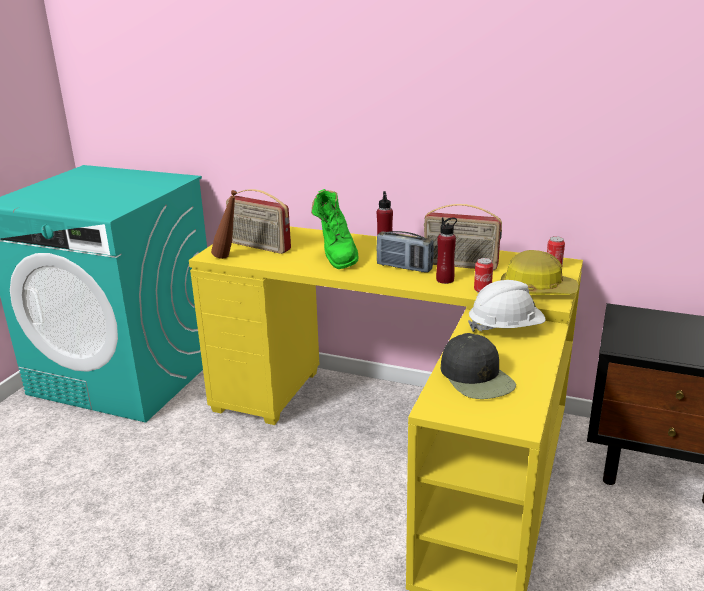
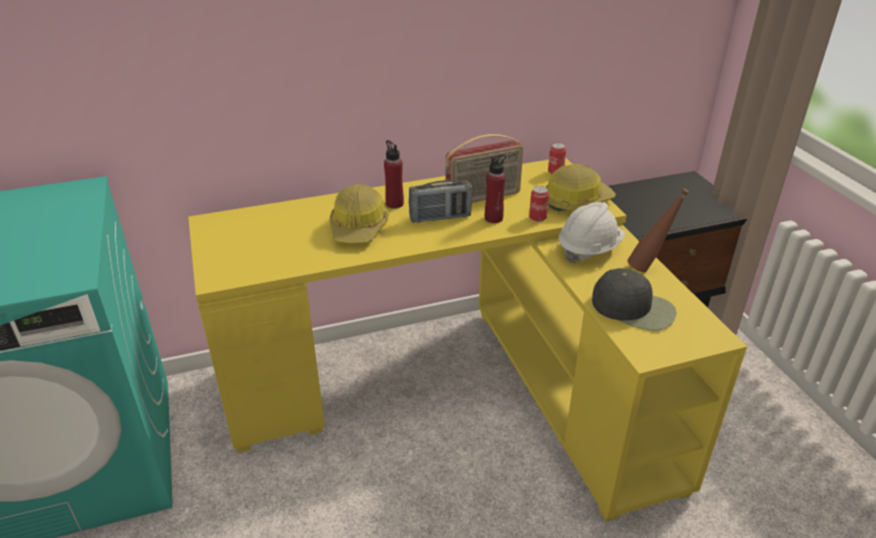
camera: 40 degrees left, 10 degrees up
(228, 258) = (242, 274): brown bottle -> brown bottle (649, 267)
(259, 246) = (256, 245): radio -> none
(337, 256) = (359, 228): green boot -> hard hat

